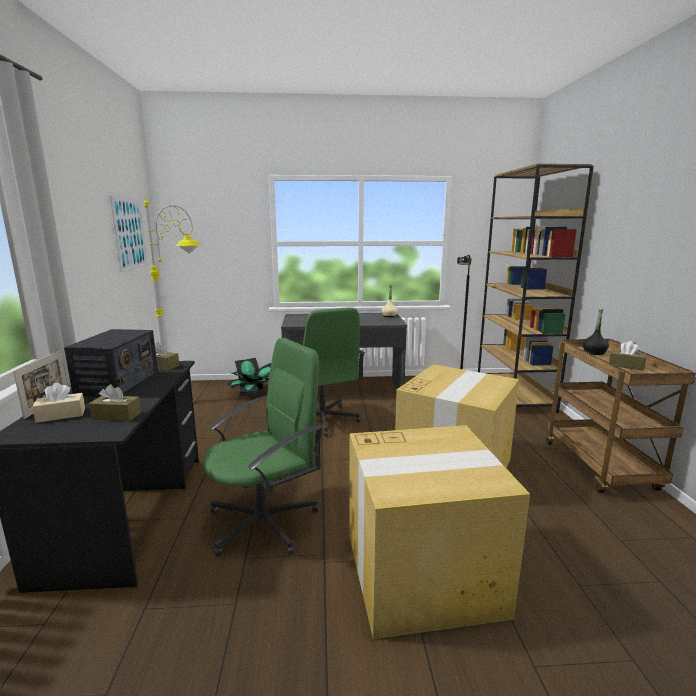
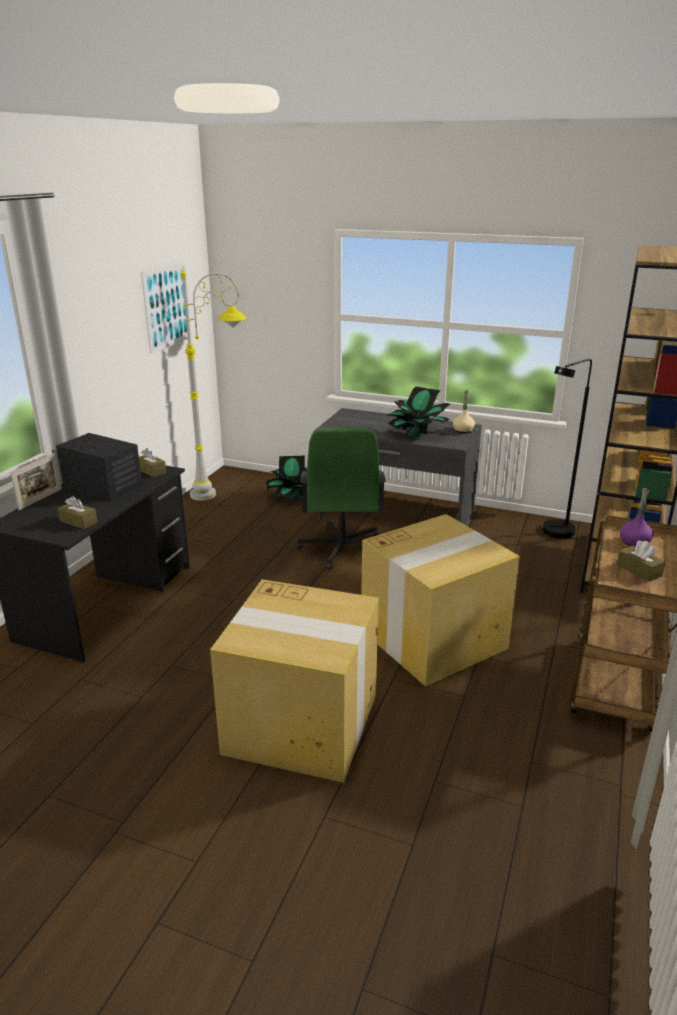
camera: 25 degrees right, 10 degrees up
(61, 415) = (43, 512): beige tissue box -> none
(118, 383) = (103, 485): radio -> radio turned 90 degrees counterclockwise
(265, 522) = (206, 641): green office chair -> none
(361, 321) = (415, 435): none -> potted plant
(594, 352) = (634, 542): black bottle -> purple bottle

